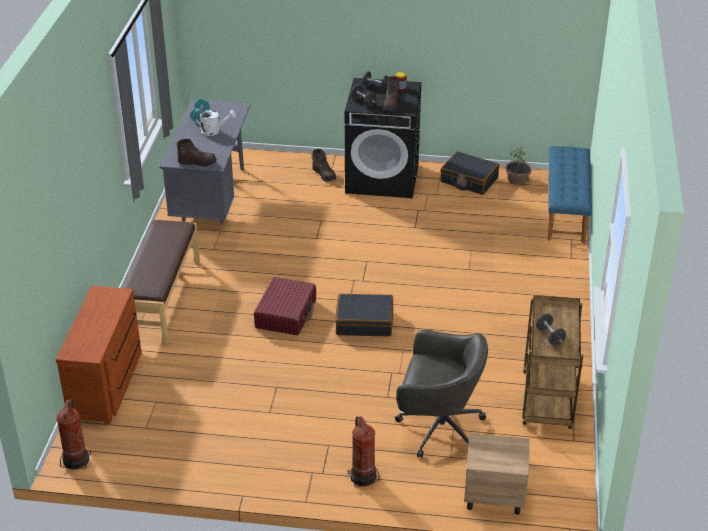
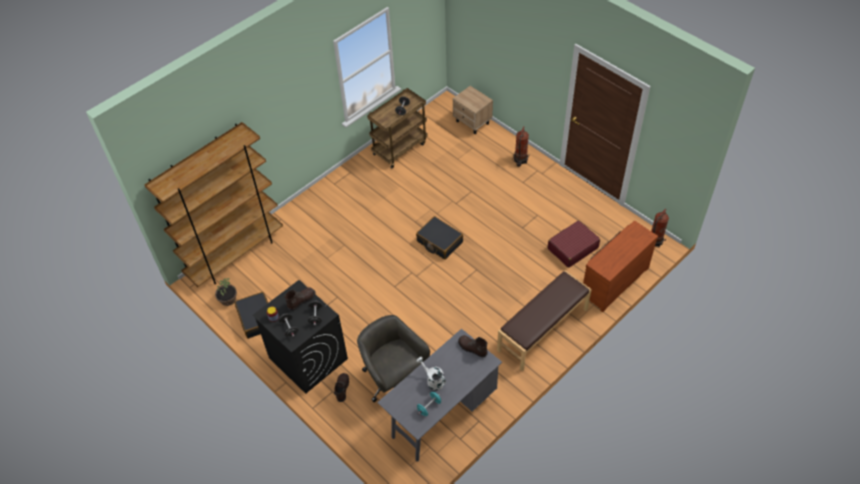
camera: 140 degrees left, 15 degrees up
(286, 314) = (477, 273): red suitcase -> red suitcase (572, 248)
(438, 428) = (464, 163): grey office chair -> grey office chair (394, 380)
(566, 210) = (235, 255): blue bench -> brown bookcase

